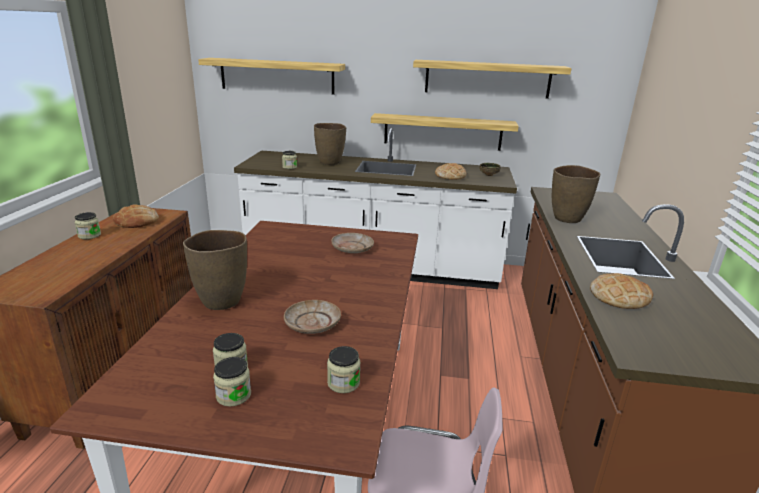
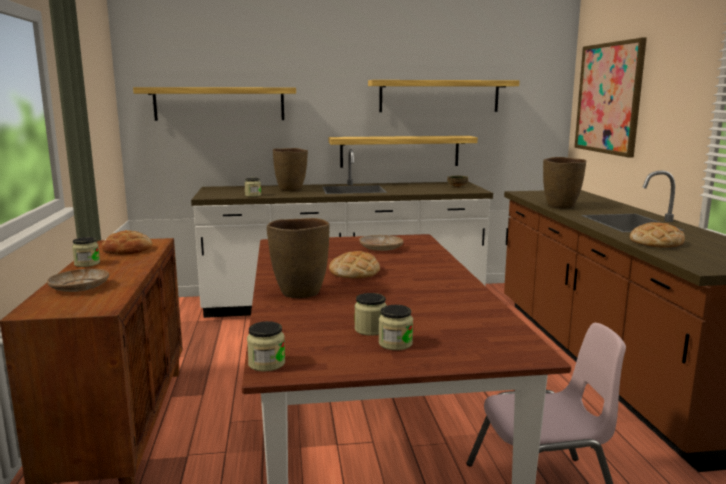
camera: 15 degrees left, 10 degrees down
(312, 323) = (408, 296): beige plate -> beige plate (79, 287)
(343, 383) = (483, 324): jar -> jar (266, 363)
(450, 176) = (423, 190): bread -> bread (354, 272)
(664, 97) = (609, 98): none -> picture

